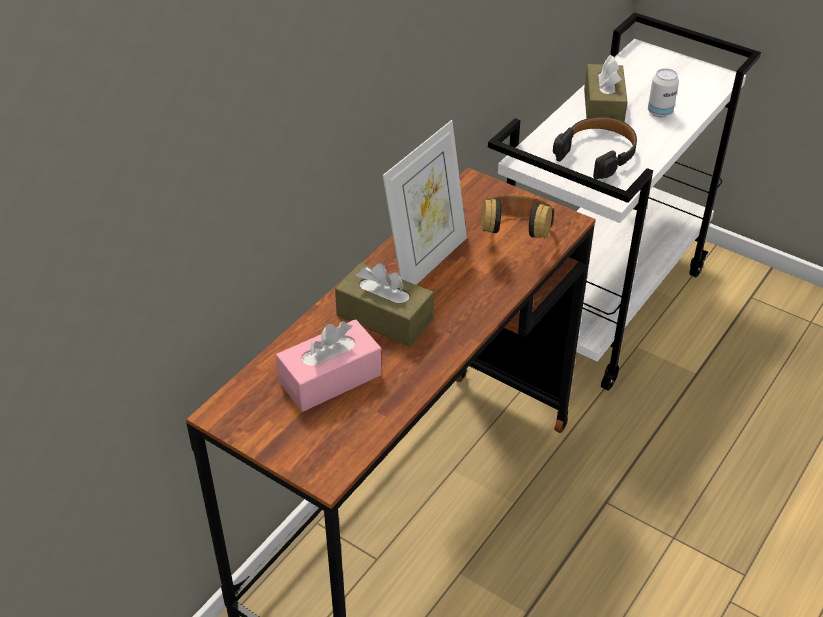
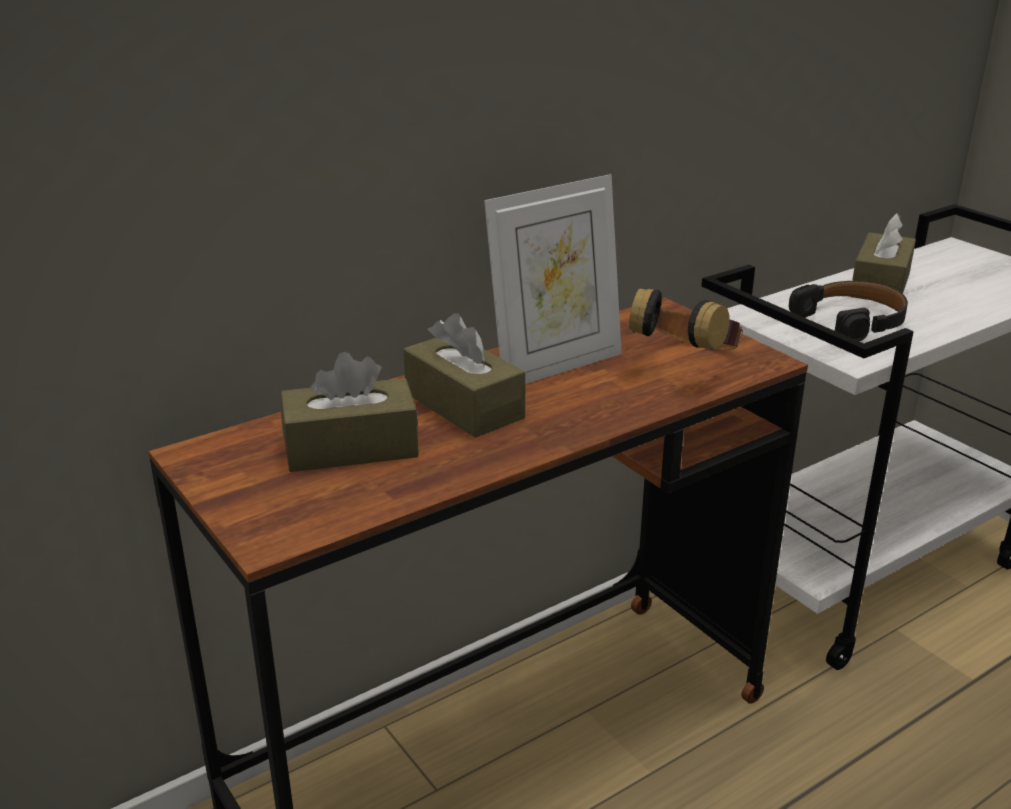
camera: 20 degrees right, 15 degrees down
(330, 378) = (351, 448): pink tissue box -> brown tissue box
(659, 112) = (956, 299): can -> none

